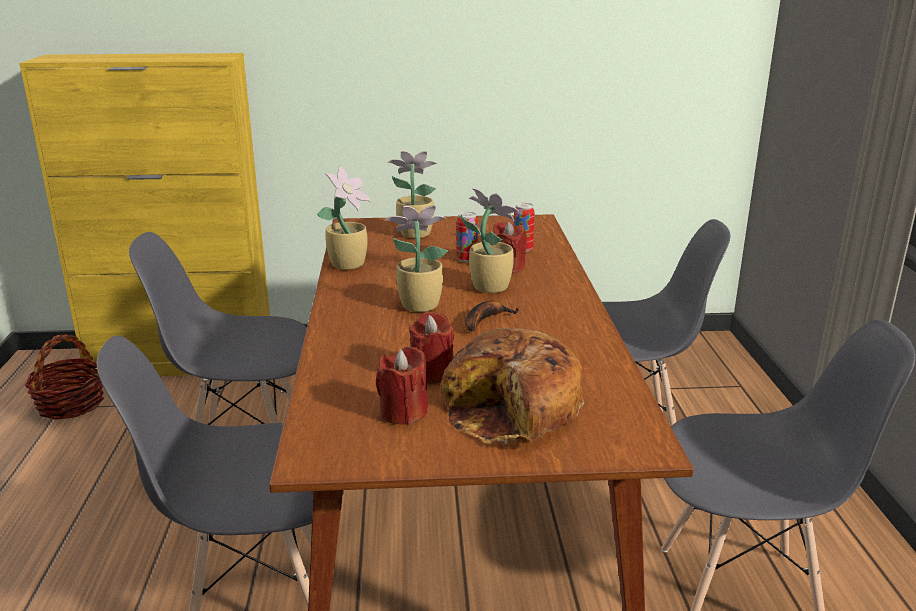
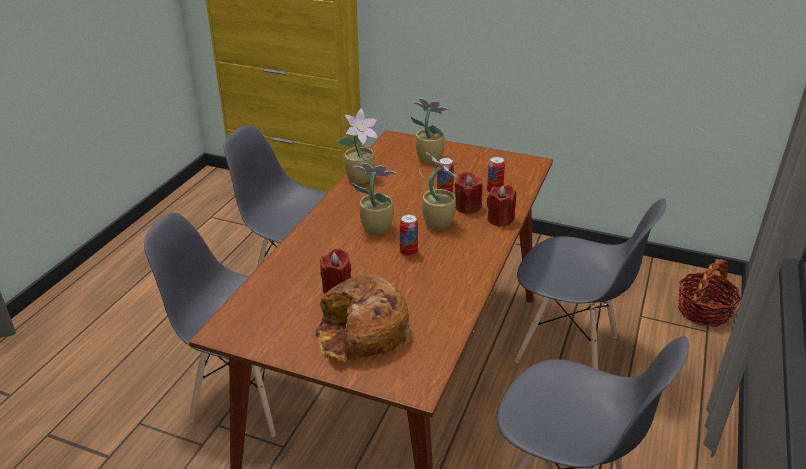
camera: 25 degrees right, 10 degrees up
(71, 404) = (217, 216): basket -> basket (703, 311)
(403, 412) = (296, 314): red candle -> red candle (500, 219)
(485, 320) = (408, 252): banana -> can

